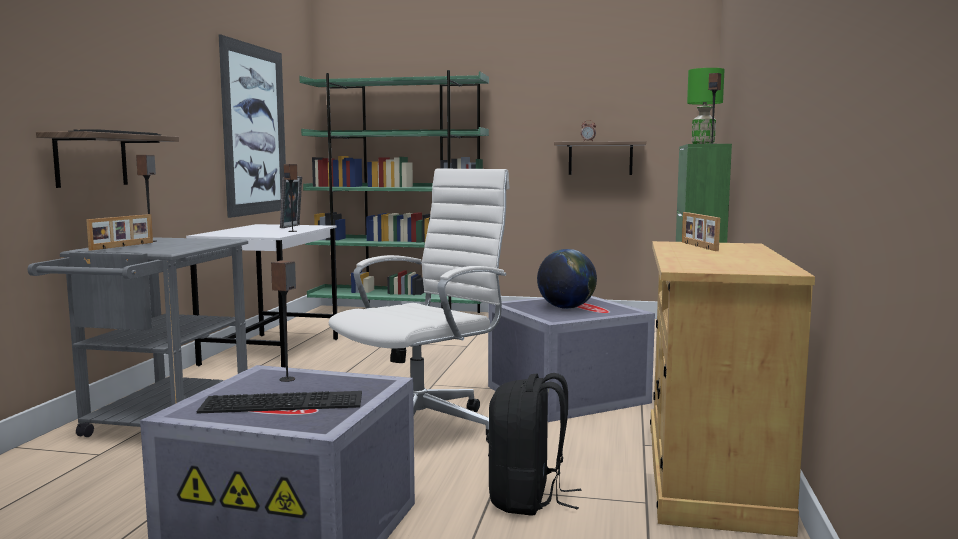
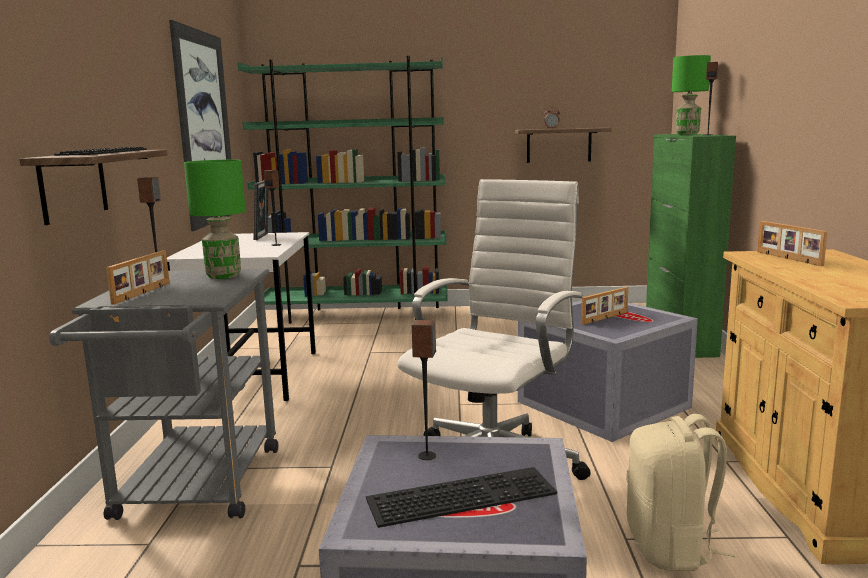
camera: 10 degrees left, 5 degrees up
(203, 241) = (224, 276): none -> green table lamp
(528, 499) = (671, 548): black backpack -> beige backpack
(566, 308) = (605, 318): globe -> picture frame

